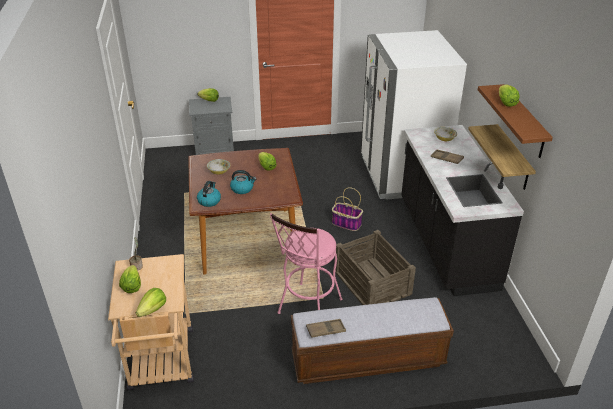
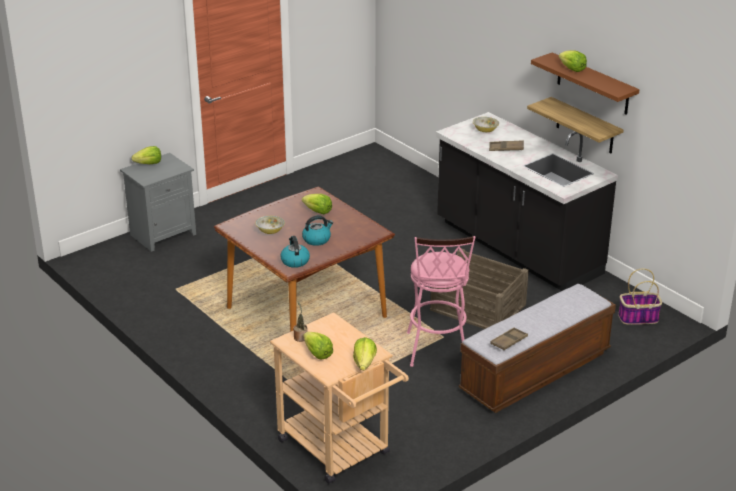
camera: 30 degrees left, 5 degrees down
(346, 223) = (398, 262): basket -> basket (638, 318)
(401, 175) = (411, 196): white fridge -> none

